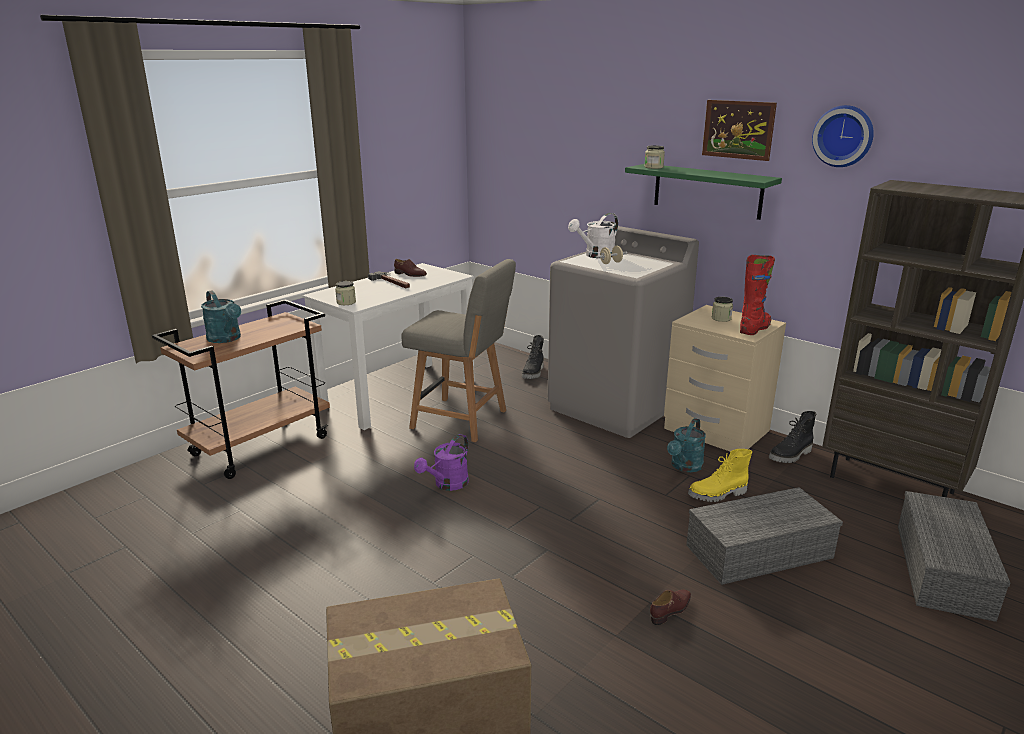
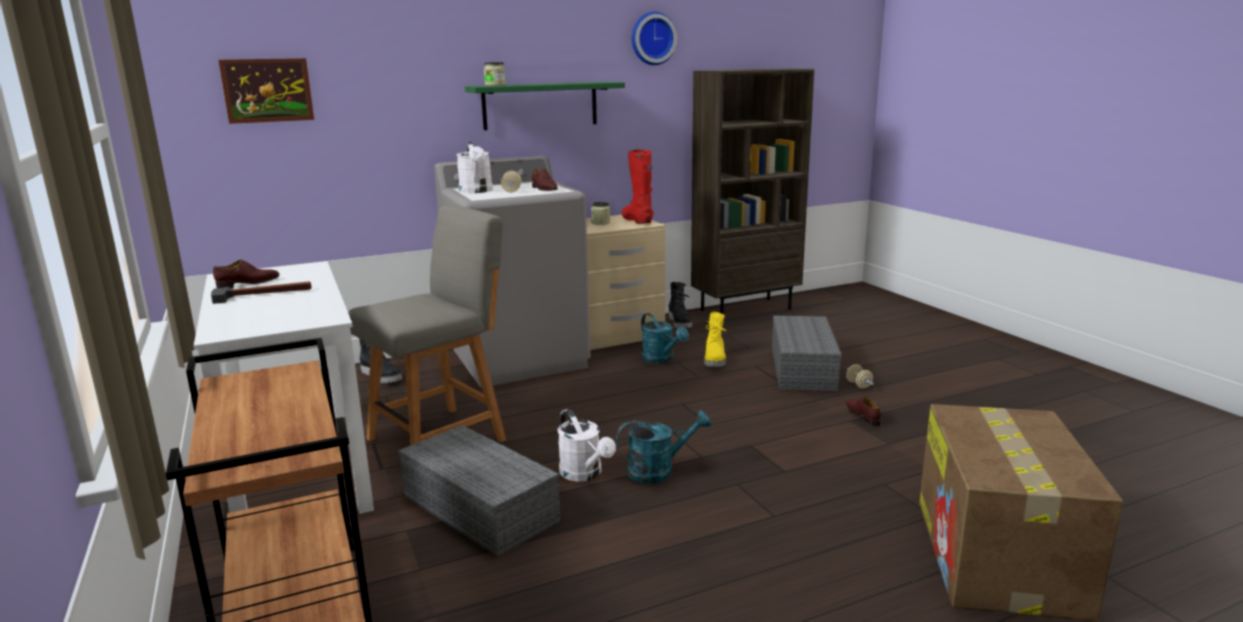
camera: 65 degrees left, 5 degrees down
(226, 339) = (257, 428): turquoise watering can -> turquoise watering can (658, 470)
(346, 302) = (299, 322): jar -> none
(447, 485) = (585, 474): purple watering can -> white watering can
(632, 269) = (544, 189): none -> brown shoe
(738, 129) = (562, 40): picture -> picture (267, 90)
(752, 598) = (858, 385): none -> beige dumbbell
(944, 571) = (852, 327): grey storage box -> grey storage box (483, 508)

